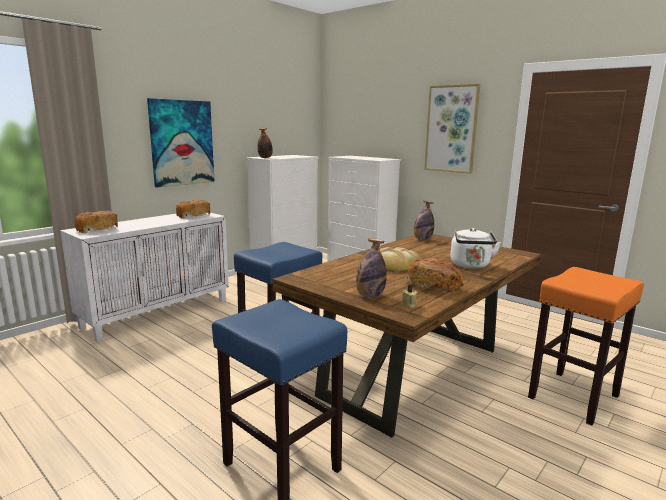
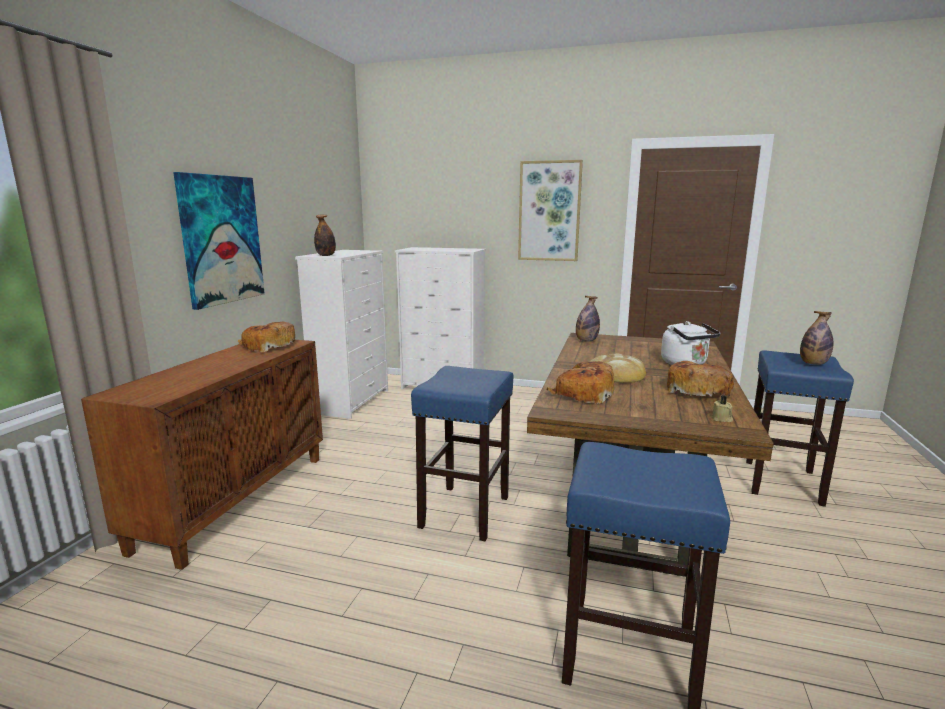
camera: 25 degrees left, 0 degrees up
(96, 229) = (151, 388): bread -> bread (582, 394)
(158, 313) = (236, 499): white cabinet -> brown cabinet
(370, 296) = (668, 416): bottle -> bottle (813, 363)
(573, 397) = (783, 483): orange stool -> blue stool

